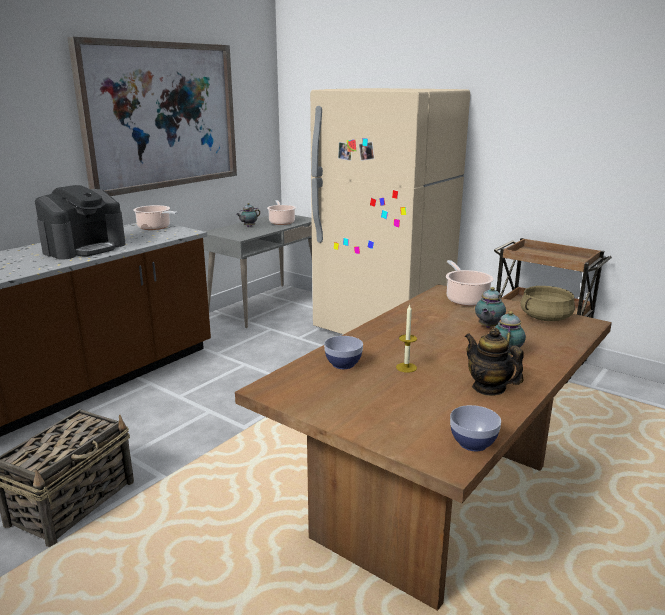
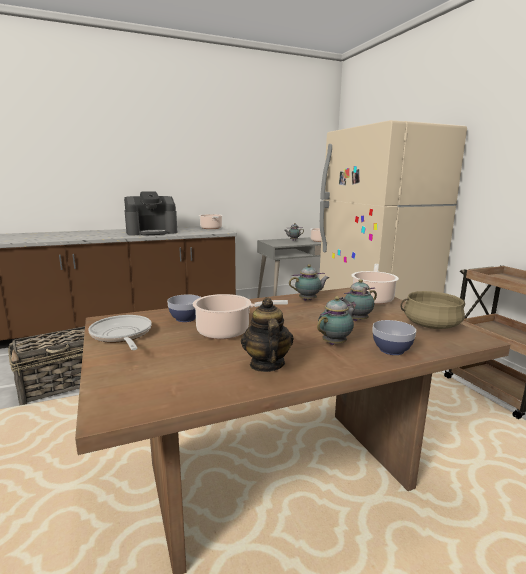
camera: 30 degrees right, 5 degrees down
(161, 116) = (235, 156): picture -> none
(320, 400) = (122, 335): none -> frying pan
(406, 367) = (227, 331): candle -> cooking pot
(417, 314) = (309, 300): none -> teapot
(473, 443) = (162, 403): bowl -> bowl (391, 350)

